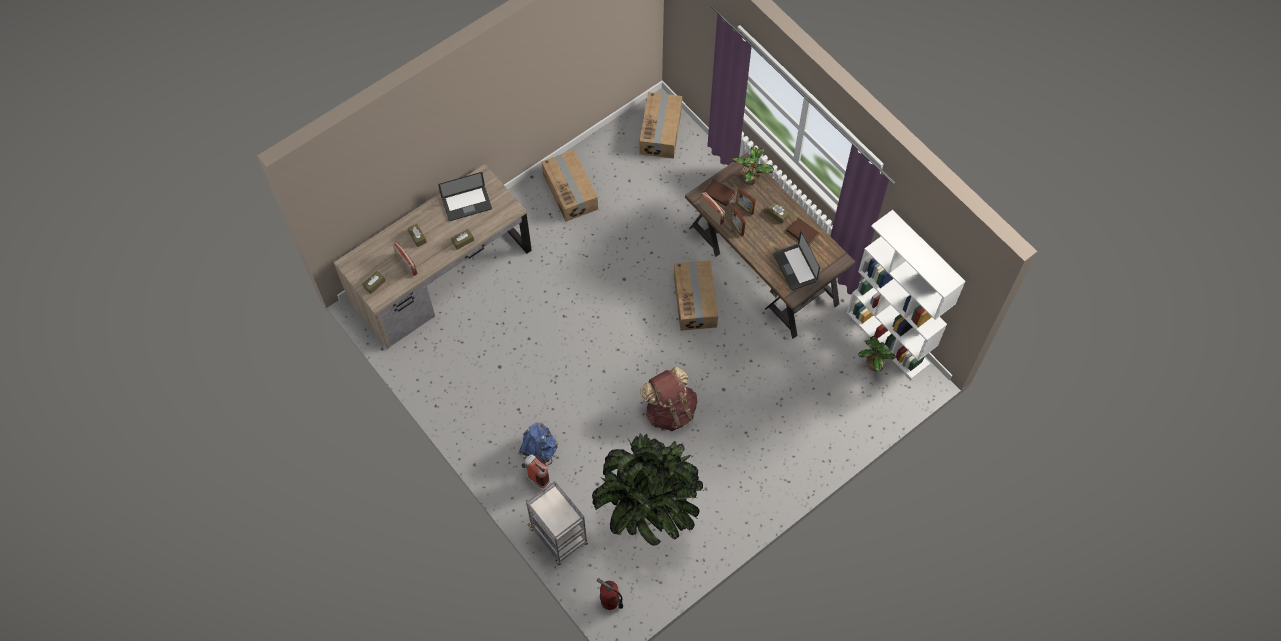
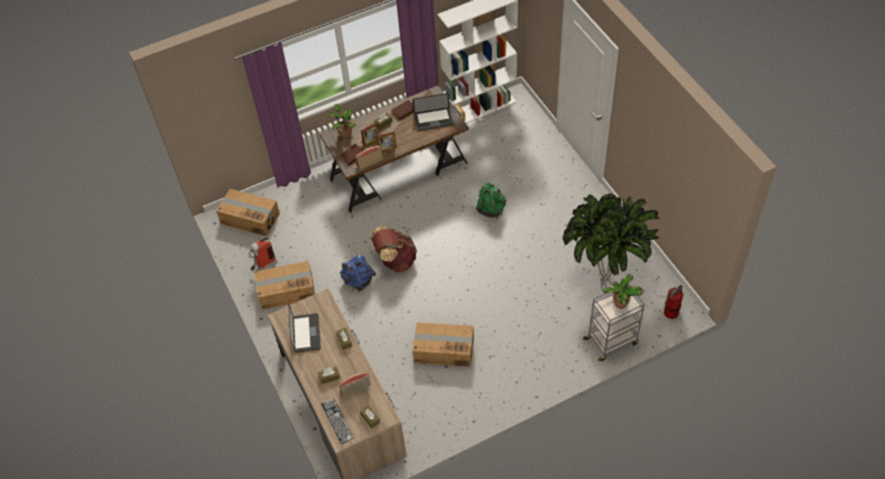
camera: 75 degrees left, 10 degrees down
(369, 255) = (337, 420): none -> keyboard
(535, 478) = (557, 351): fire extinguisher -> fire extinguisher (264, 267)
(539, 450) = (531, 345): blue backpack -> blue backpack (358, 280)
(670, 410) = (512, 249): brown backpack -> brown backpack (395, 260)
(695, 301) = (418, 218): cardboard box -> cardboard box (444, 350)
(726, 377) = (491, 209): none -> green backpack
(872, 364) = (500, 121): potted plant -> potted plant (620, 304)

